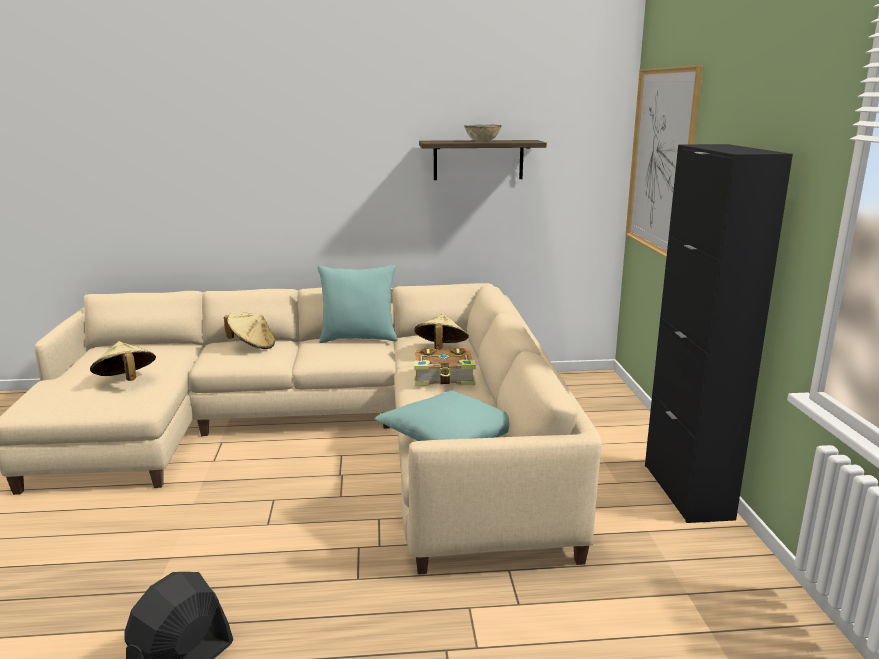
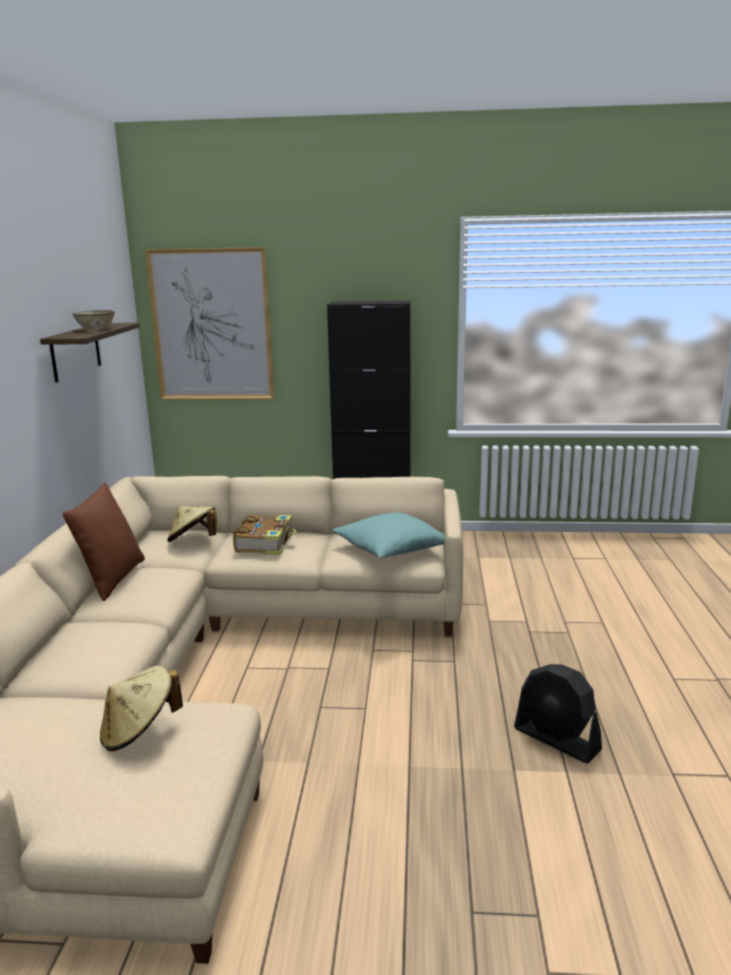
camera: 80 degrees left, 0 degrees up
(252, 346) = (75, 643): beige hat -> none
(358, 338) = (112, 579): turquoise pillow -> brown pillow

